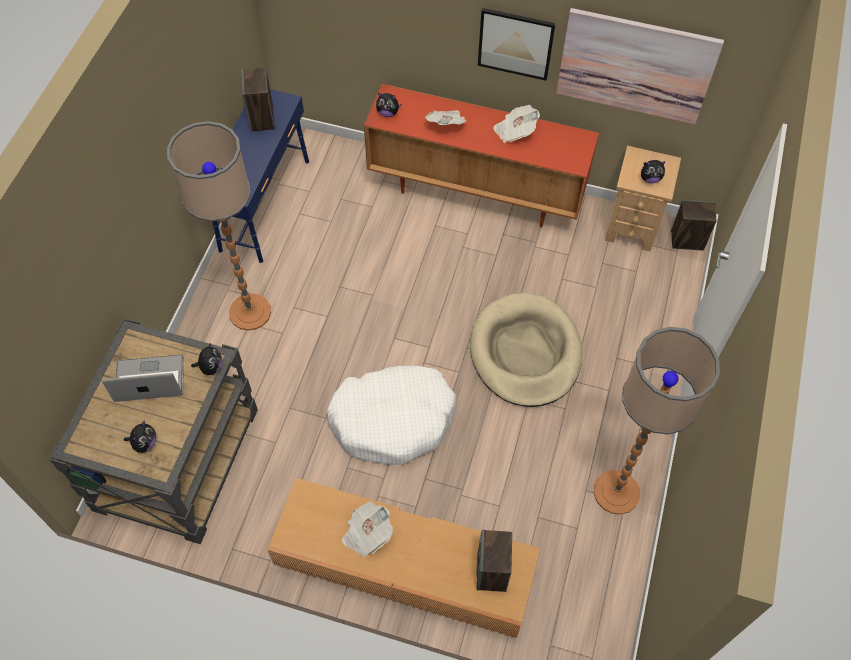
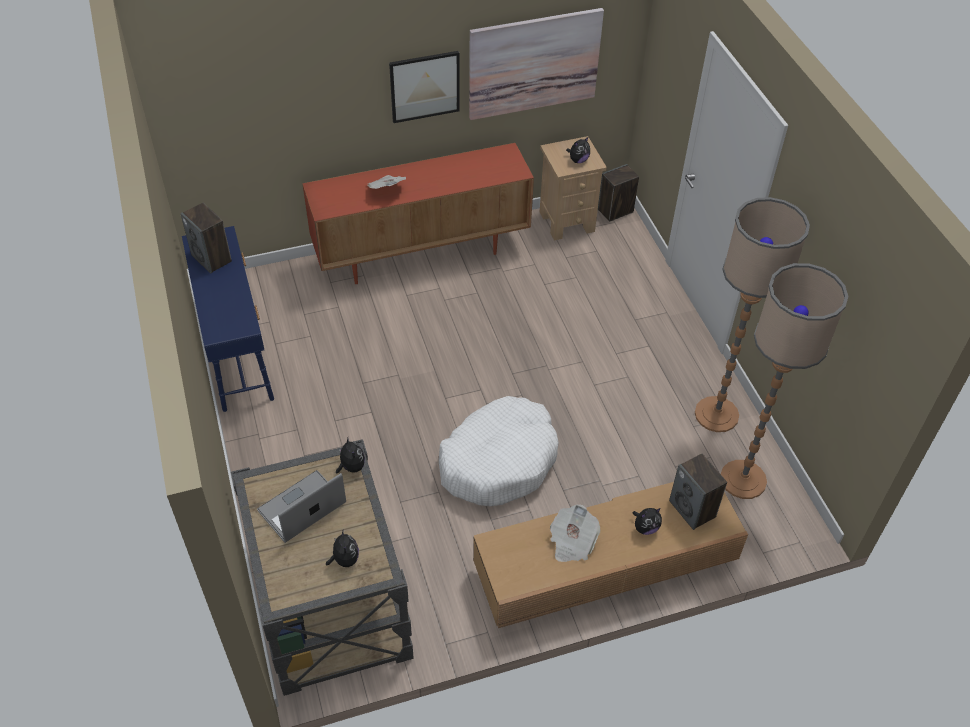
camera: 35 degrees left, 10 degrees down
(250, 312) = (297, 445): floor lamp -> floor lamp (743, 479)
(388, 113) = (328, 202): plush toy -> plush toy (645, 528)
(515, 131) = (448, 170): newspaper -> none
(525, 352) = (562, 352): beige dog bed -> none

